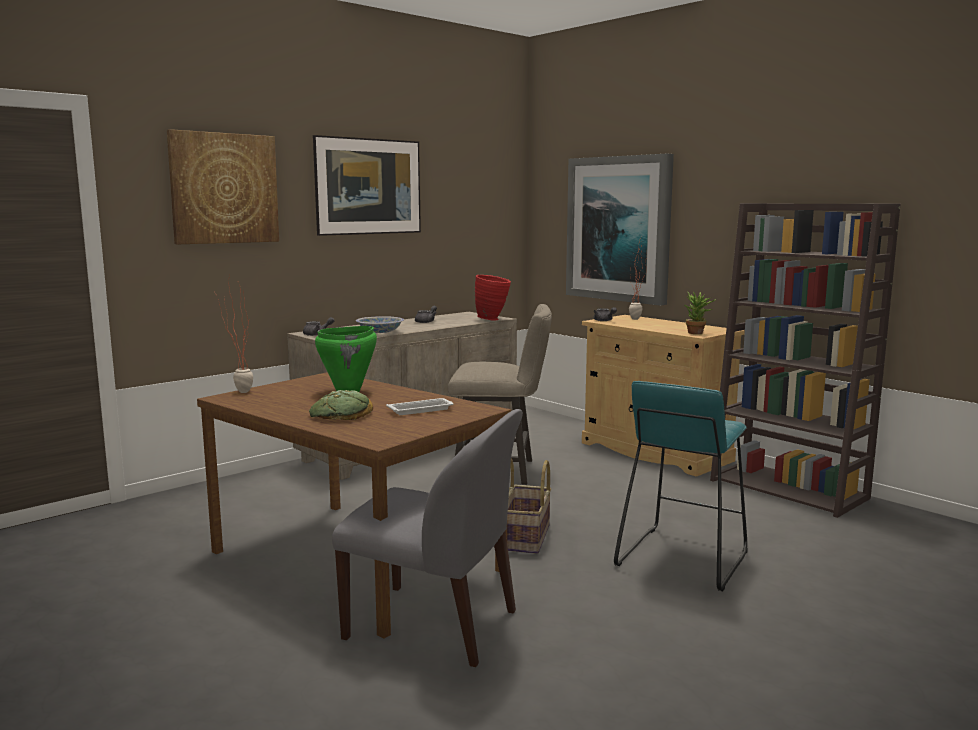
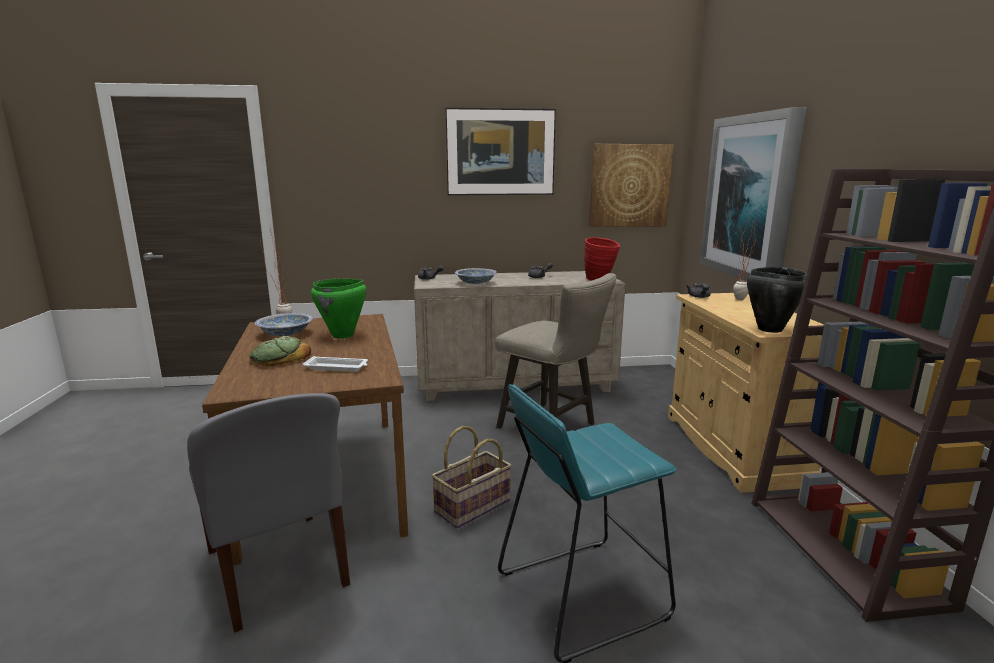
camera: 35 degrees right, 5 degrees up
(224, 188) = (364, 155): picture -> picture (629, 185)
(280, 399) = (285, 334): none -> bowl
(698, 333) = (769, 329): potted plant -> black cooking pot

